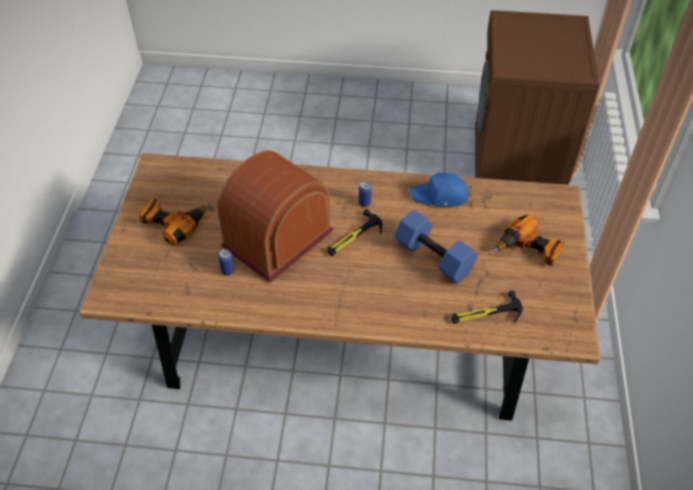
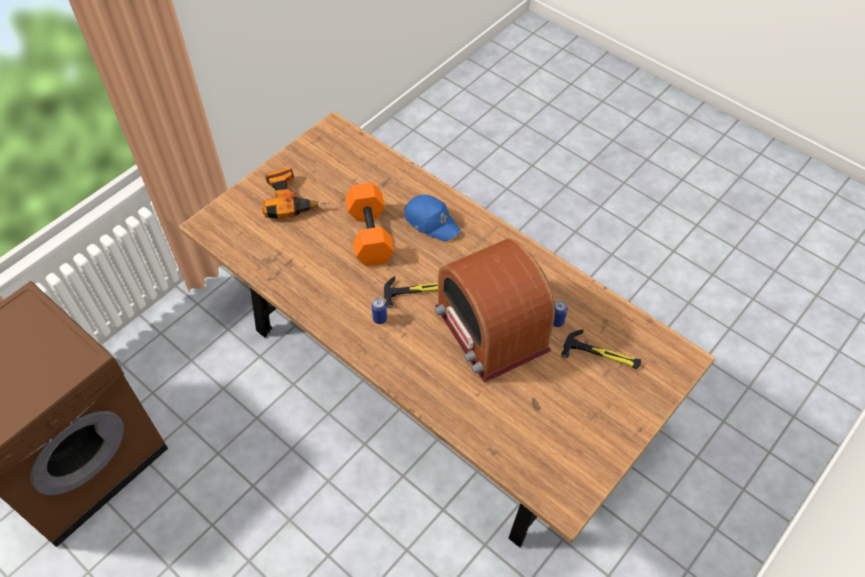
camera: 145 degrees left, 5 degrees up
(174, 221) = (580, 409): power drill -> none
(276, 238) = (490, 330): radio -> radio turned 75 degrees clockwise
(435, 257) = (369, 234): blue dumbbell -> orange dumbbell
(440, 196) = (306, 285): blue cap -> blue cap (431, 221)
(486, 314) = (376, 174): hammer -> hammer (601, 354)

